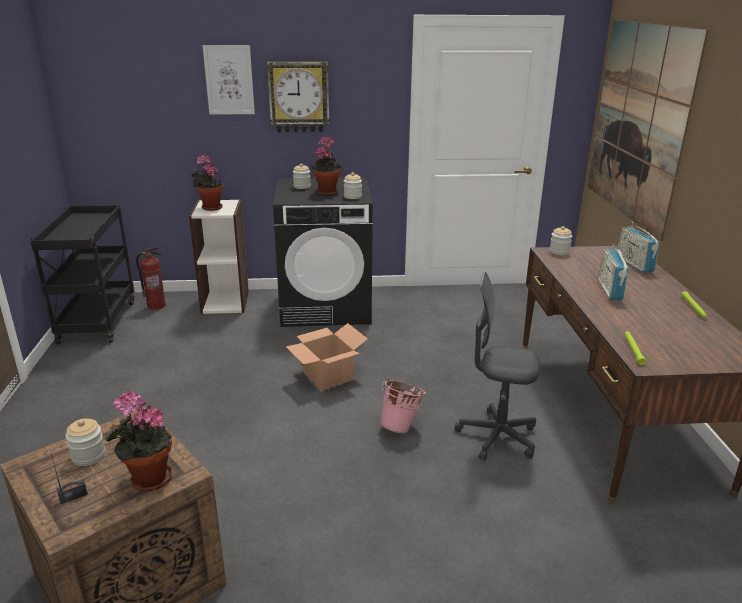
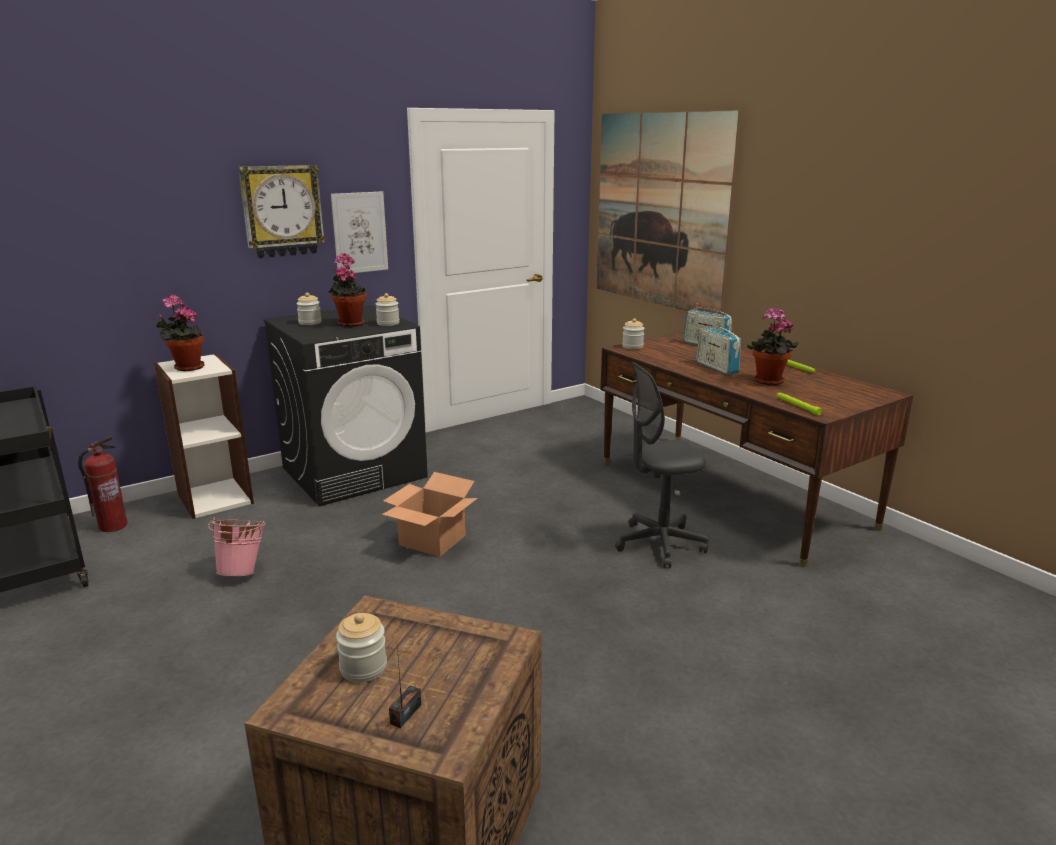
camera: 30 degrees left, 5 degrees down
(147, 480) = (475, 663): potted plant -> potted plant (767, 382)
(229, 80) = (187, 193): picture -> picture (360, 232)
(401, 426) = (561, 564): pink bucket -> pink bucket (243, 571)

